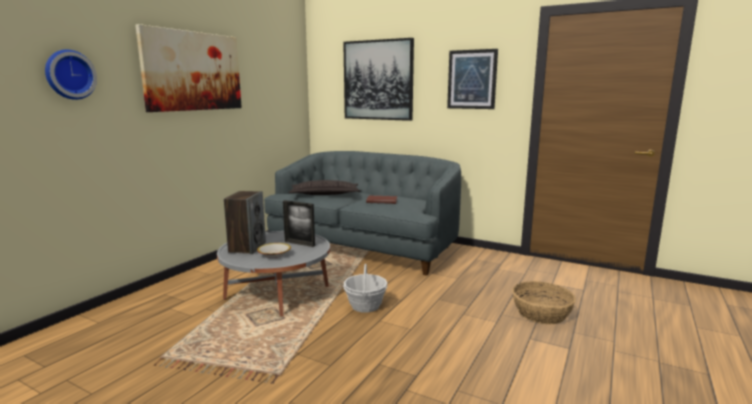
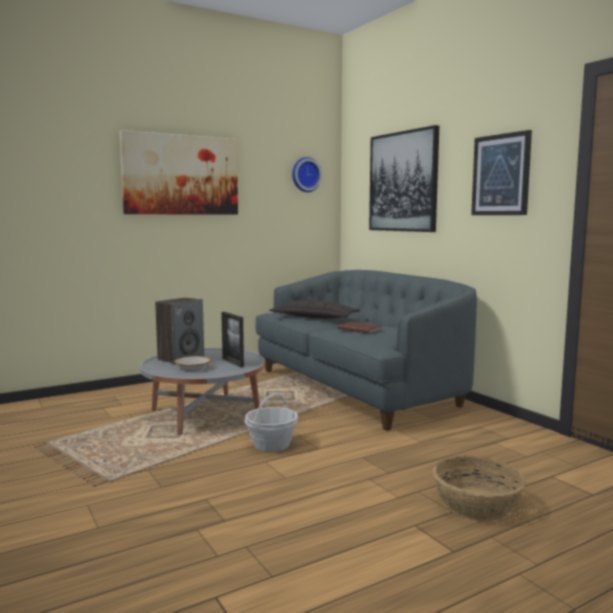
camera: 30 degrees right, 5 degrees down
(69, 75) = (50, 178): wall clock -> wall clock (305, 174)

